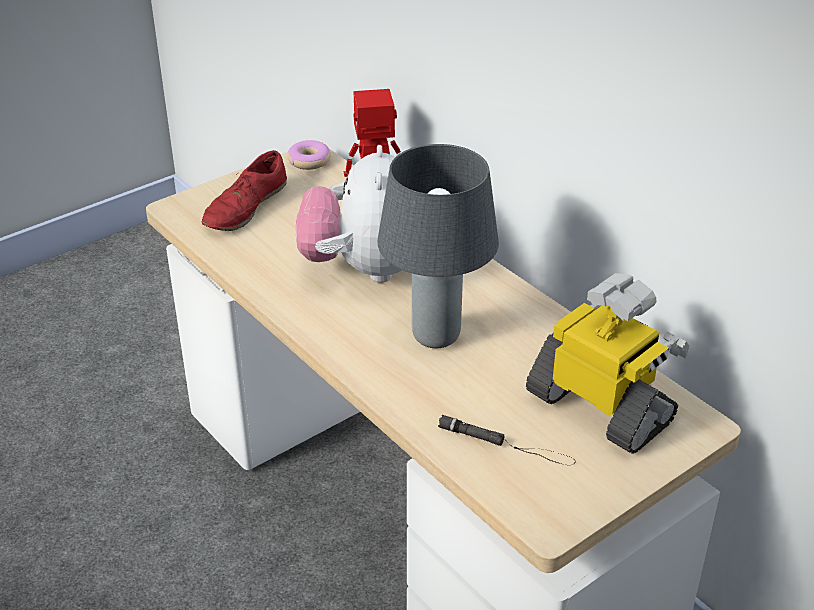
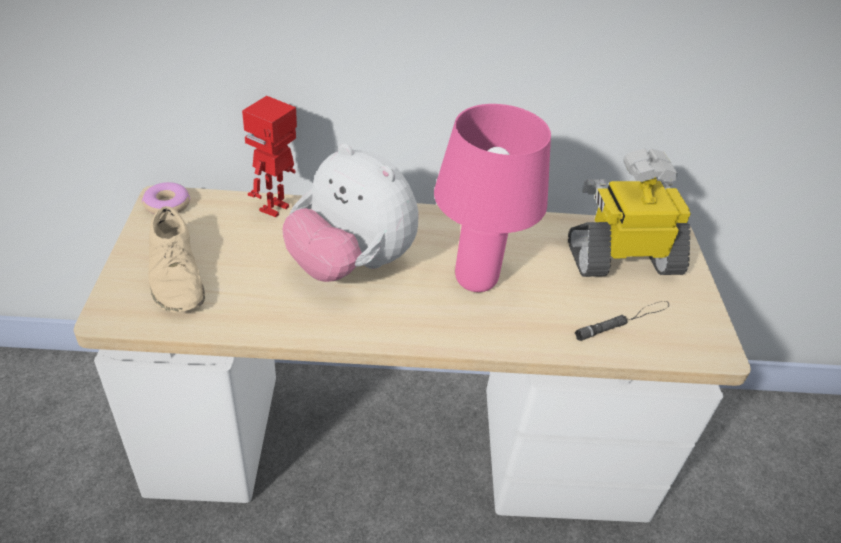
camera: 55 degrees left, 5 degrees up
(245, 207) = (176, 275): red shoe -> beige shoe
(437, 336) = (476, 279): grey table lamp -> pink table lamp

